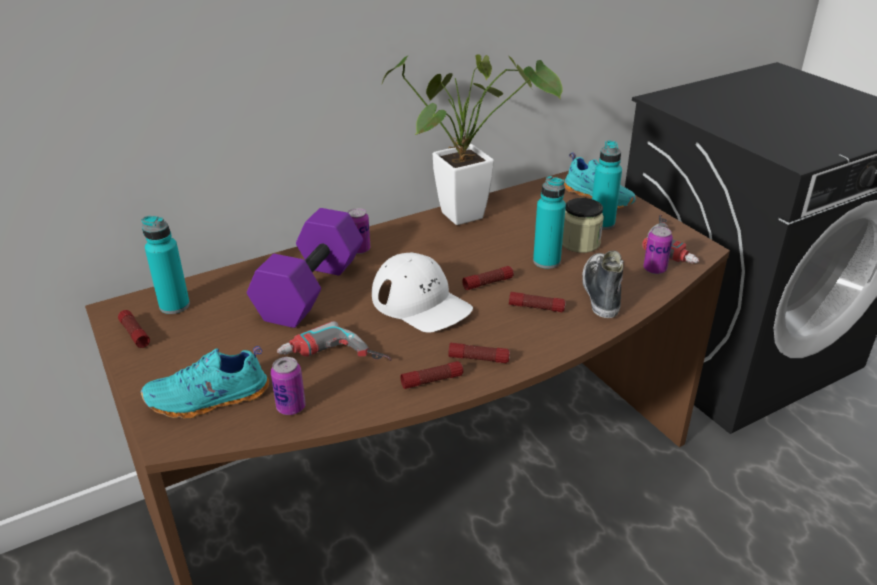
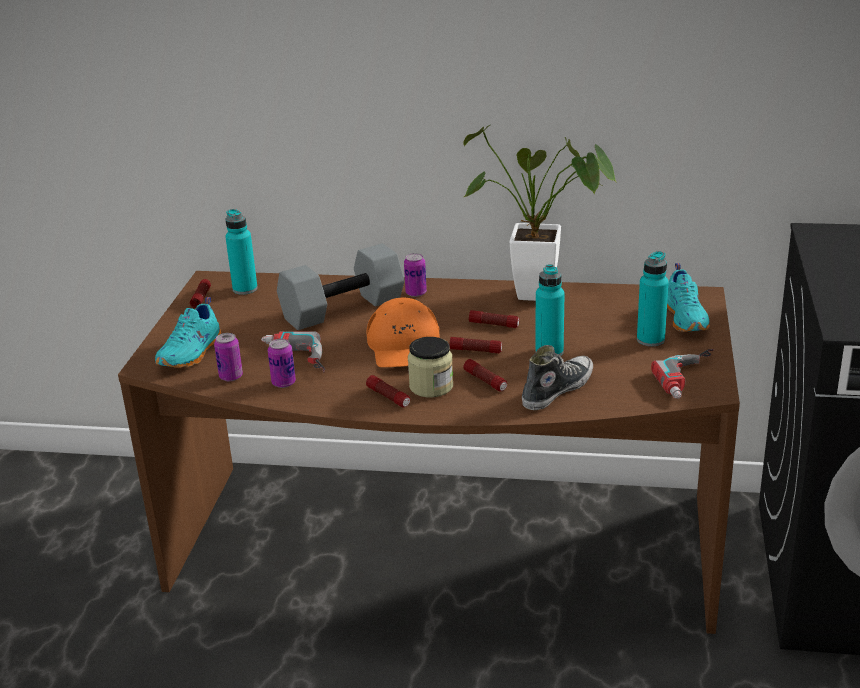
camera: 40 degrees right, 5 degrees down
(208, 400) = (192, 353): turquoise shoe -> turquoise shoe turned 90 degrees counterclockwise
(309, 288) = (343, 308): purple dumbbell -> grey dumbbell
(421, 303) = (404, 346): white cap -> orange cap
(432, 380) = (337, 397): flashlight -> flashlight (494, 324)
(580, 243) = (603, 348): jar -> jar (431, 386)
(654, 269) = (635, 391): can -> can (283, 383)

